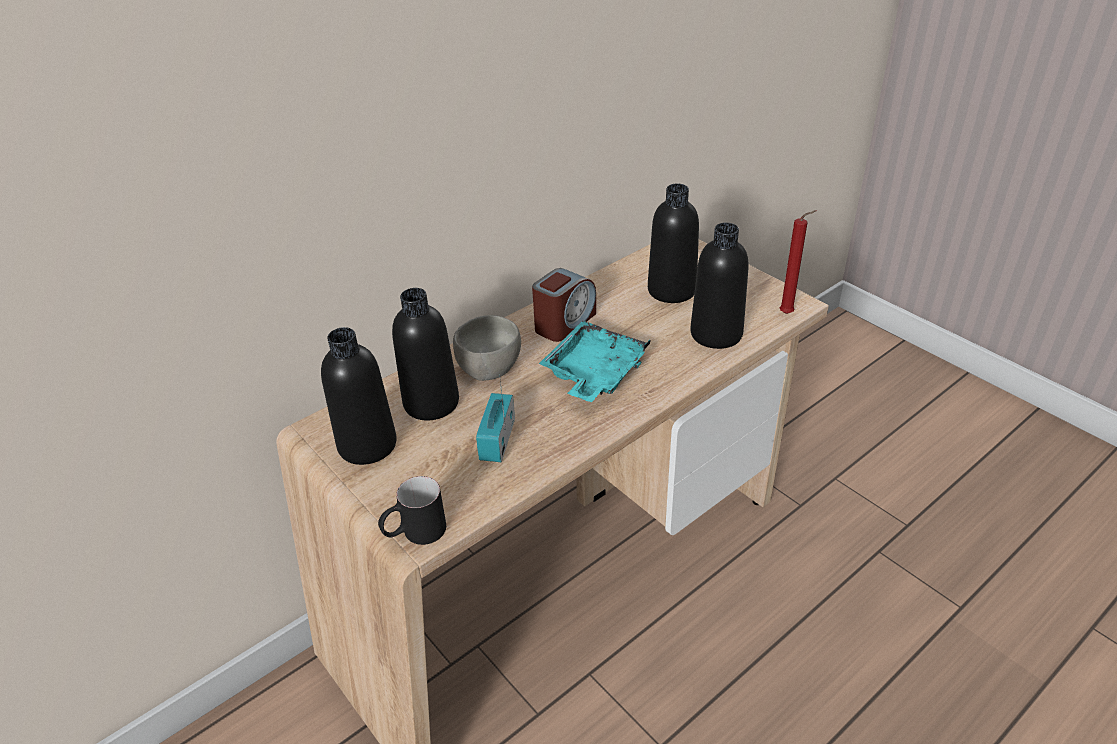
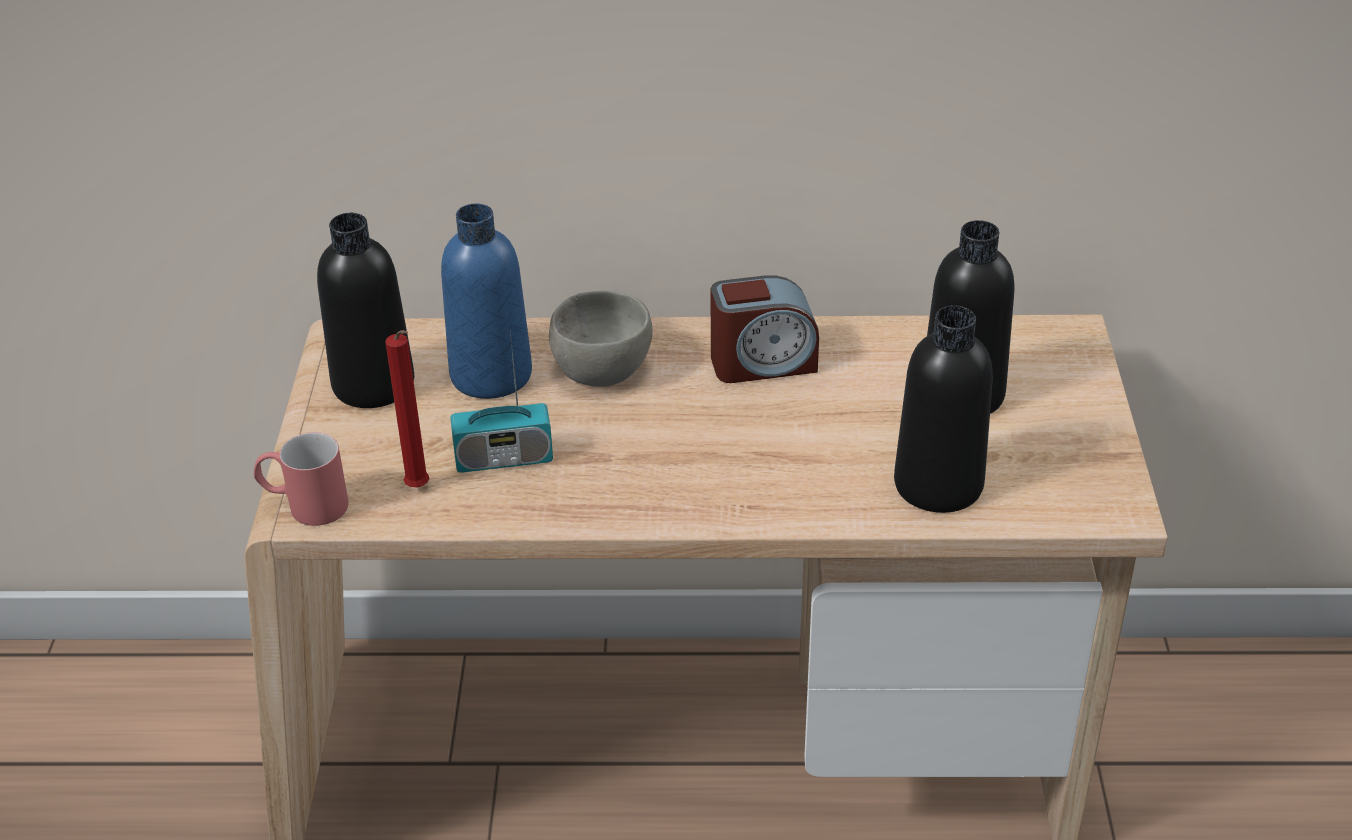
camera: 40 degrees right, 0 degrees up
(414, 533) = (304, 505): black mug -> red mug
(431, 402) = (491, 375): black bottle -> blue bottle
(497, 440) = (504, 458): radio -> radio turned 150 degrees counterclockwise
(594, 373) = (711, 446): turquoise tray -> none
(788, 314) = (1083, 516): red candle -> red candle (419, 489)

